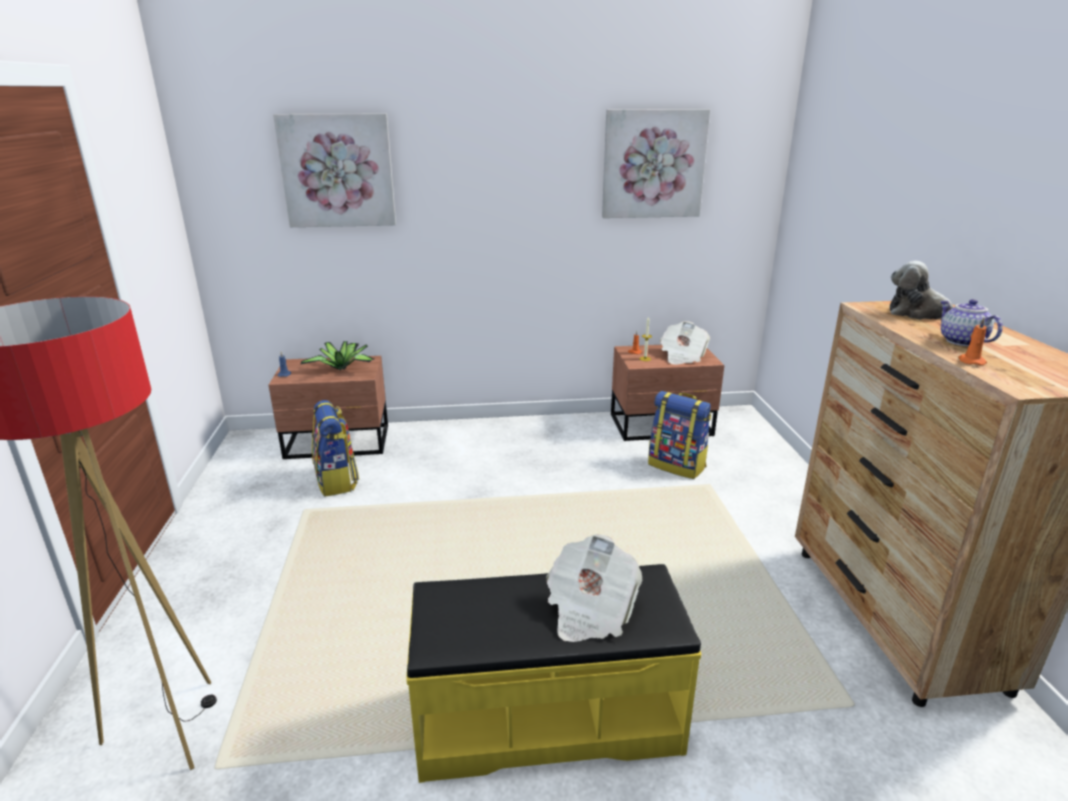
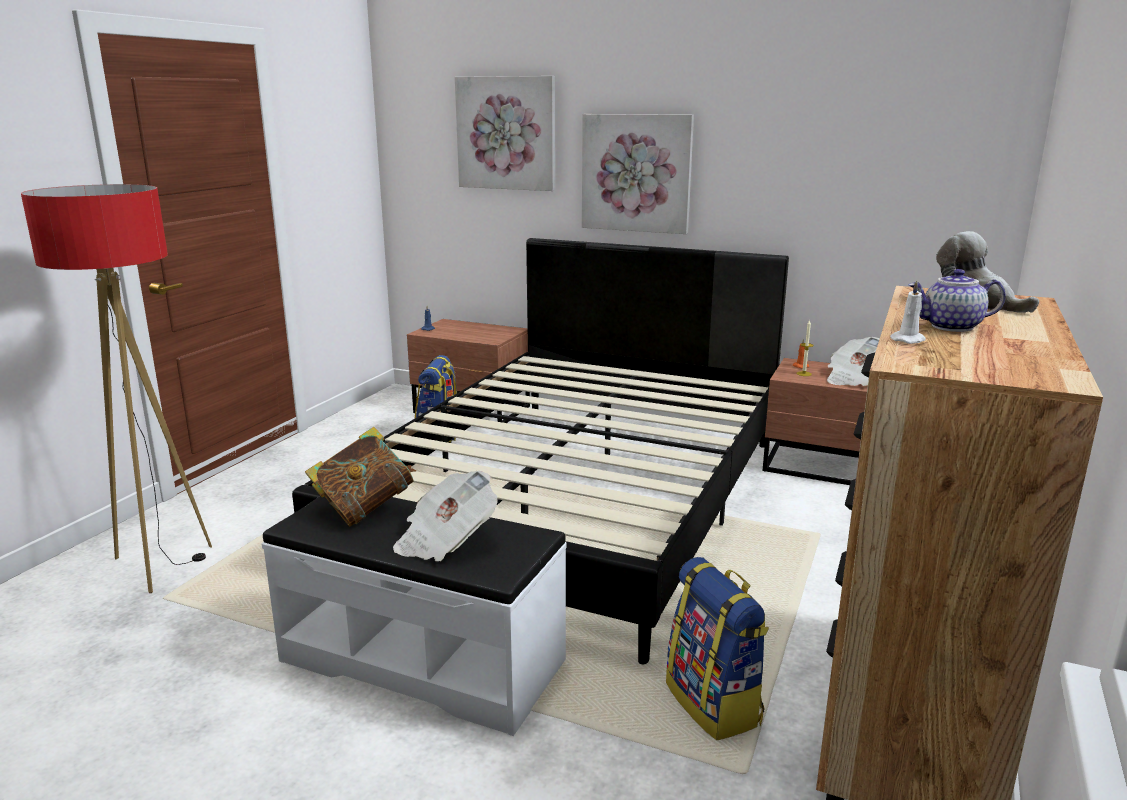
camera: 30 degrees right, 5 degrees down
(342, 368) = (481, 332): potted plant -> none
(477, 602) = (365, 509): none -> book
(516, 508) = (576, 499): none -> black bed
(547, 717) = (423, 659): yellow bench -> white bench
(653, 164) = (846, 135): picture -> picture (636, 173)
(677, 466) = (800, 508): backpack -> backpack (715, 704)
(960, 341) = (951, 327): teapot -> teapot turned 105 degrees counterclockwise
(970, 361) = (908, 340): orange candle -> white candle

